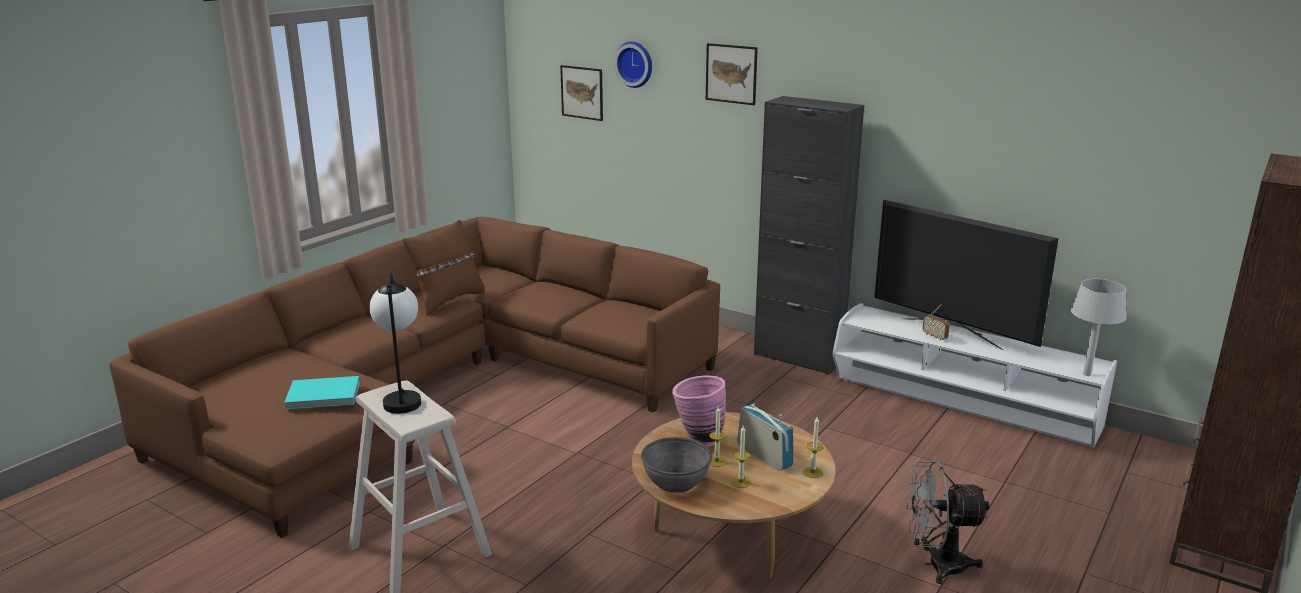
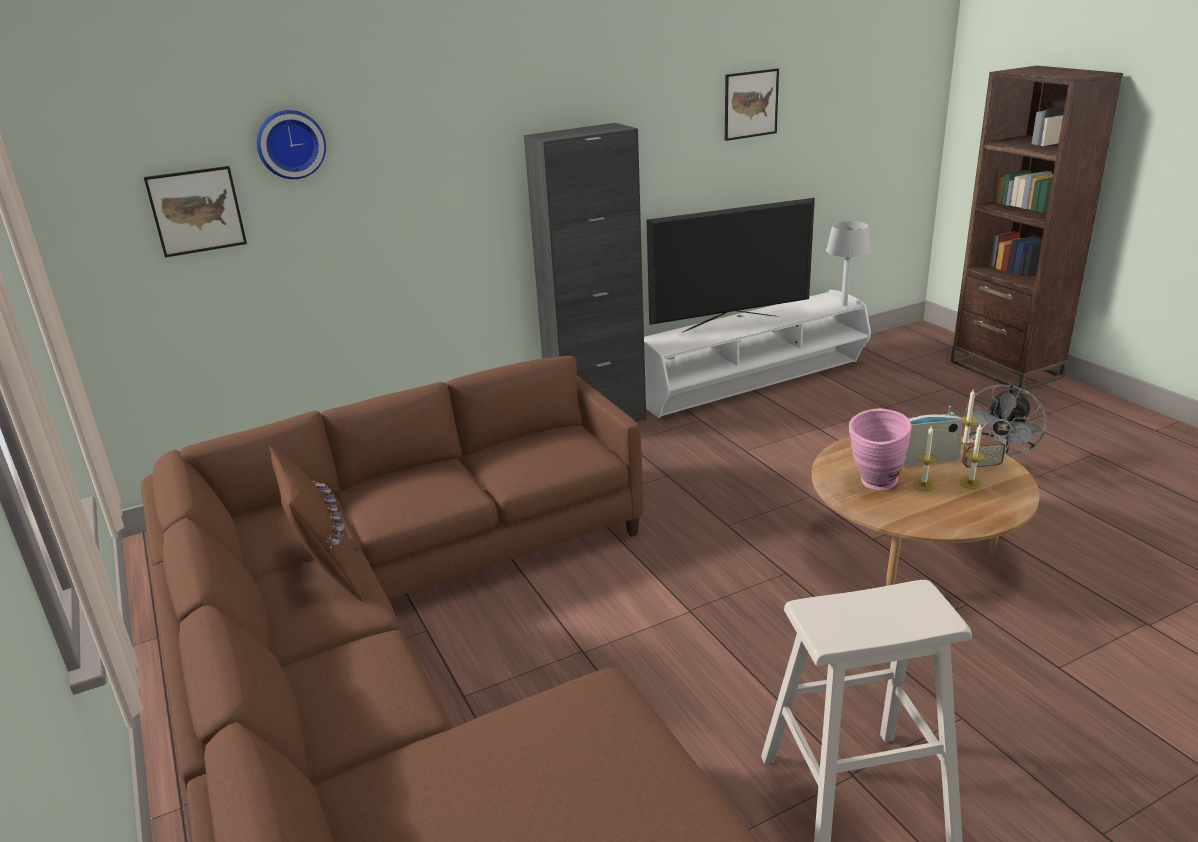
camera: 60 degrees left, 5 degrees up
(323, 396) = (588, 754): turquoise book -> none
(402, 397) = (848, 613): table lamp -> none
(676, 482) = (959, 517): grey bowl -> none
(731, 73) = (444, 124): picture -> picture (750, 104)
(934, 337) = (731, 331): radio -> radio (981, 466)

